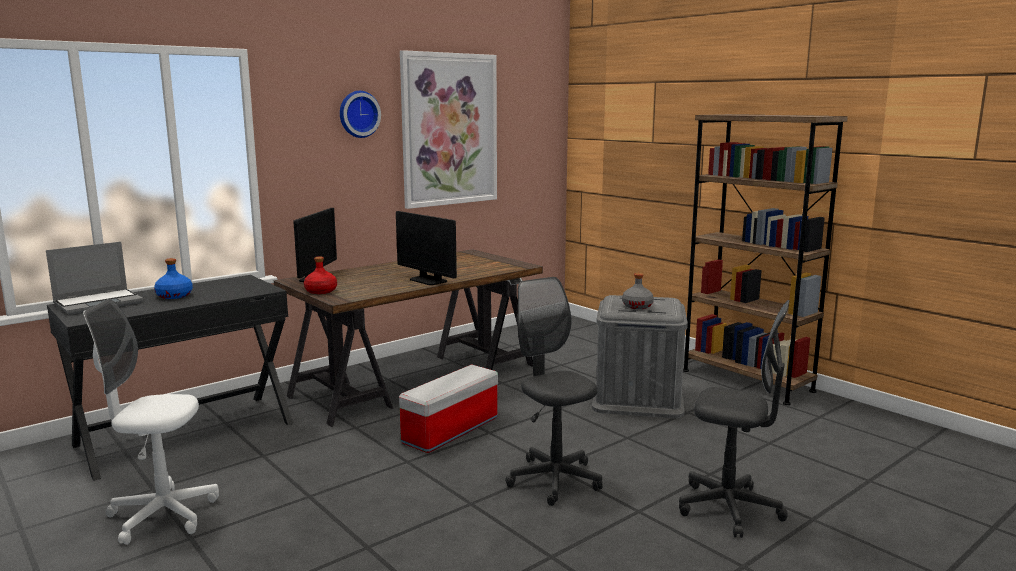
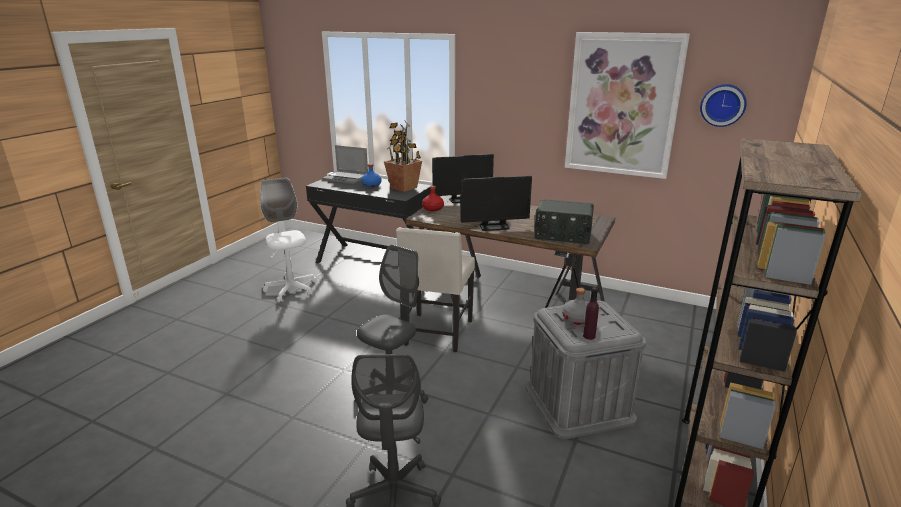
camera: 65 degrees right, 10 degrees up
(230, 285) = (403, 188): none -> potted plant
(358, 114) = (533, 85): wall clock -> wall clock (722, 105)
(428, 280) = (494, 226): monitor -> monitor turned 120 degrees counterclockwise
(450, 431) = (437, 333): storage box -> beige chair
(492, 267) = (562, 235): none -> radio
(668, 309) = (589, 336): none -> purple bottle

